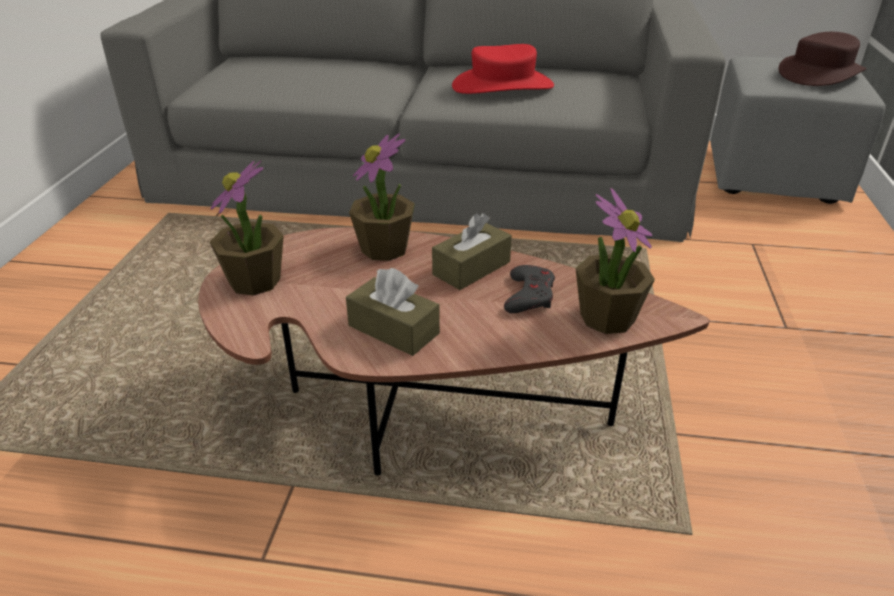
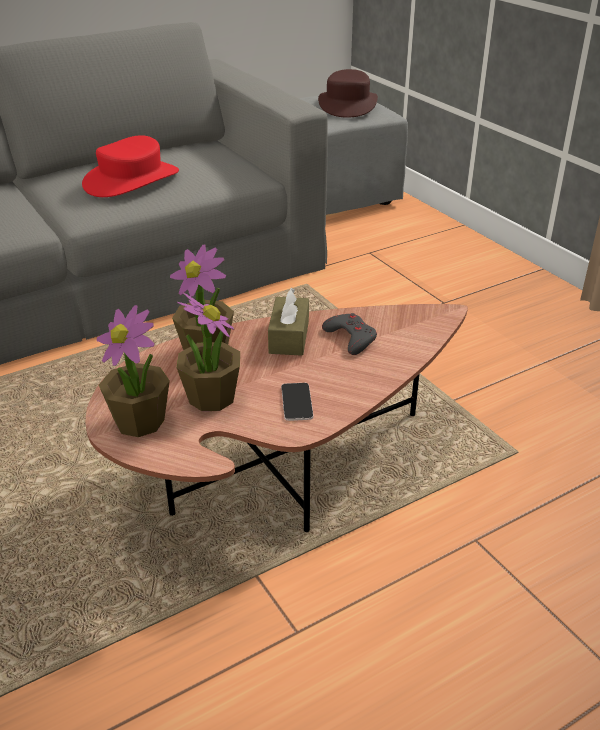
camera: 40 degrees left, 0 degrees up
(393, 329) = (297, 402): brown tissue box -> phone
(607, 317) = (413, 330): potted plant -> potted plant (211, 397)

